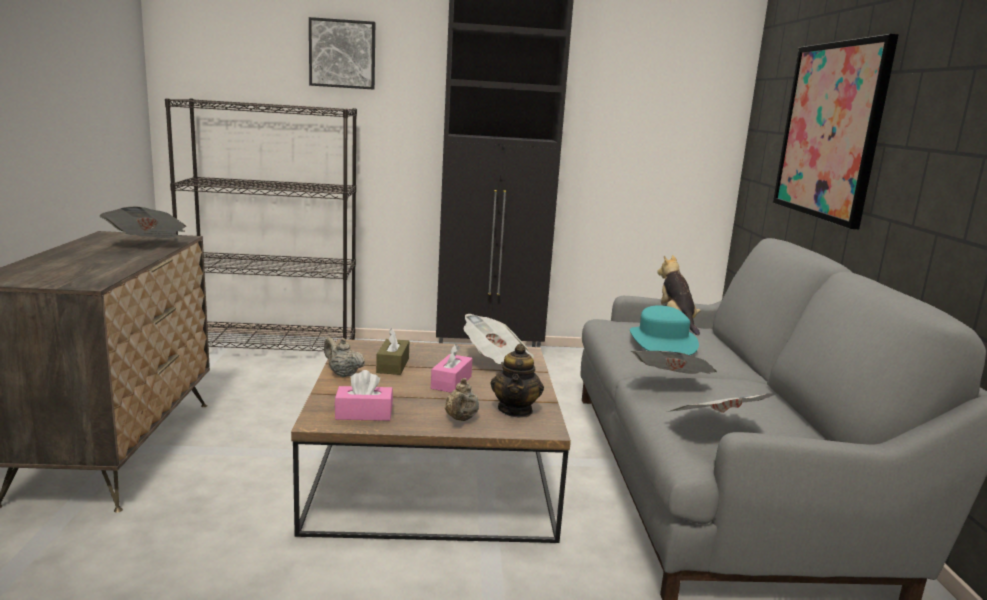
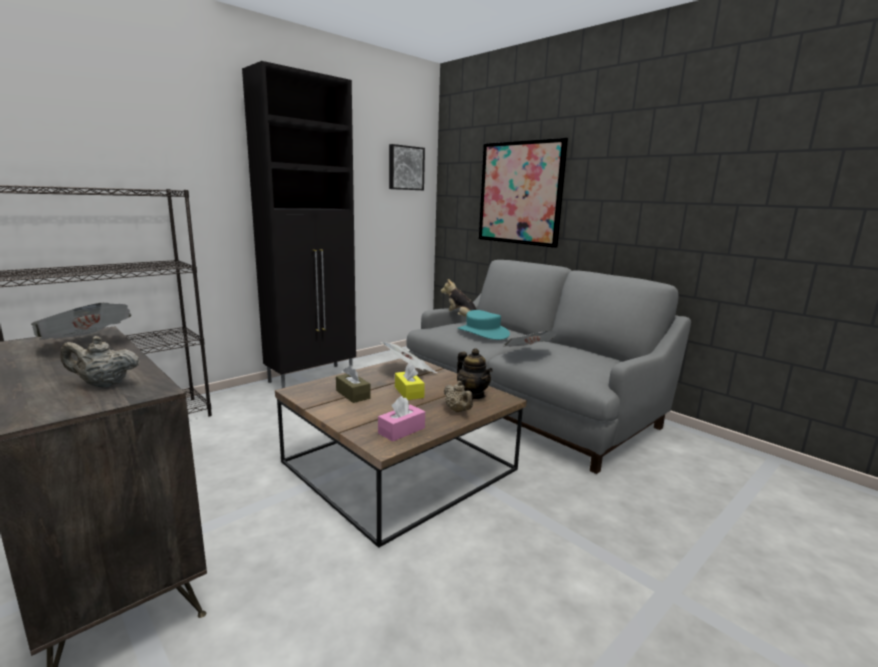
camera: 40 degrees left, 0 degrees up
(342, 54) = (145, 137): picture -> picture (405, 168)
(343, 374) = (332, 411): beige teapot -> beige teapot (103, 384)
(451, 382) = (409, 392): pink tissue box -> yellow tissue box
(715, 427) = (587, 367): newspaper -> none

